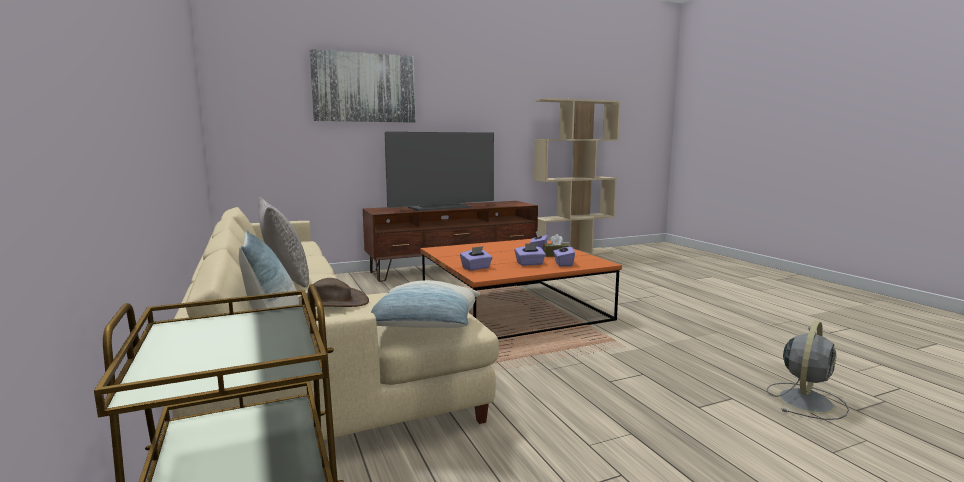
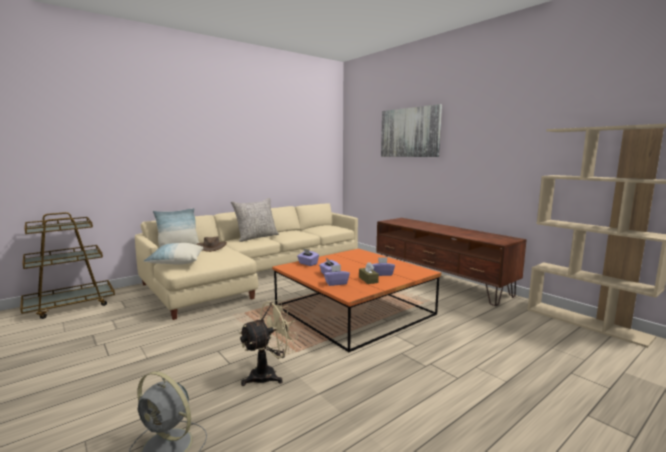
camera: 75 degrees right, 0 degrees up
(440, 207) = (432, 227): television -> none
(665, 354) = (269, 374): none -> beige fan

